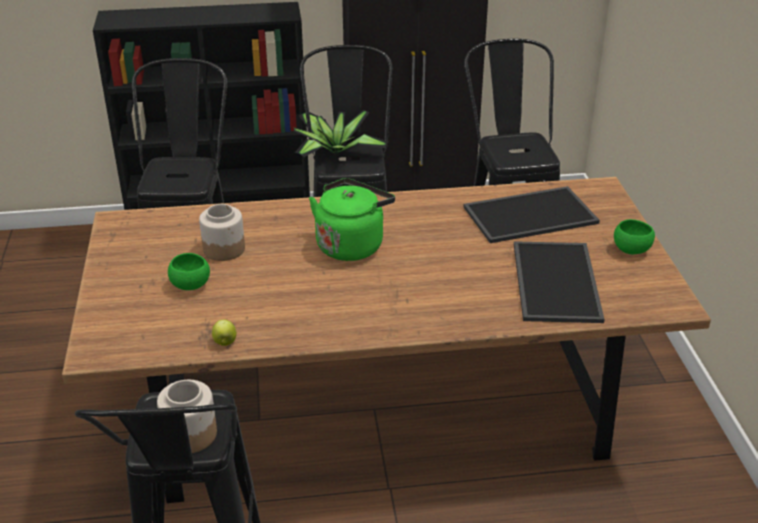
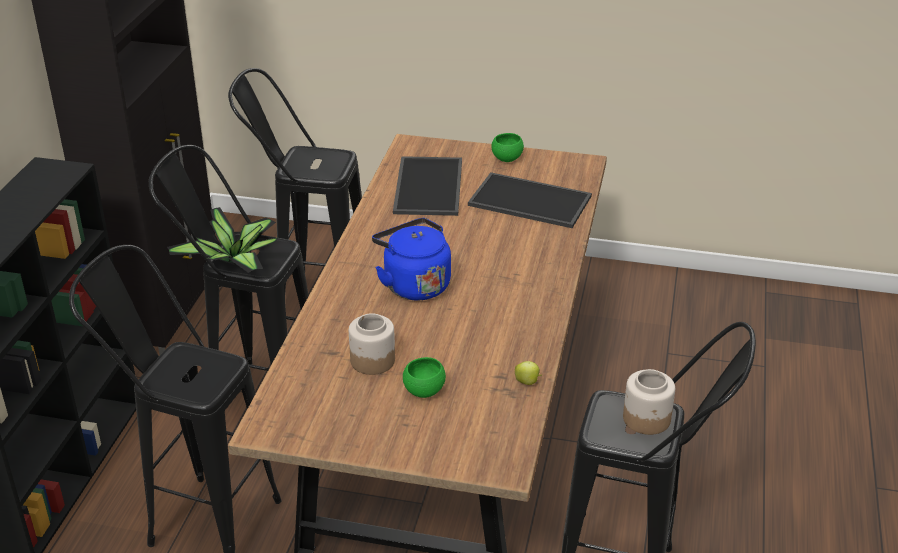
camera: 70 degrees left, 0 degrees up
(351, 244) = (414, 284): green kettle -> blue kettle

